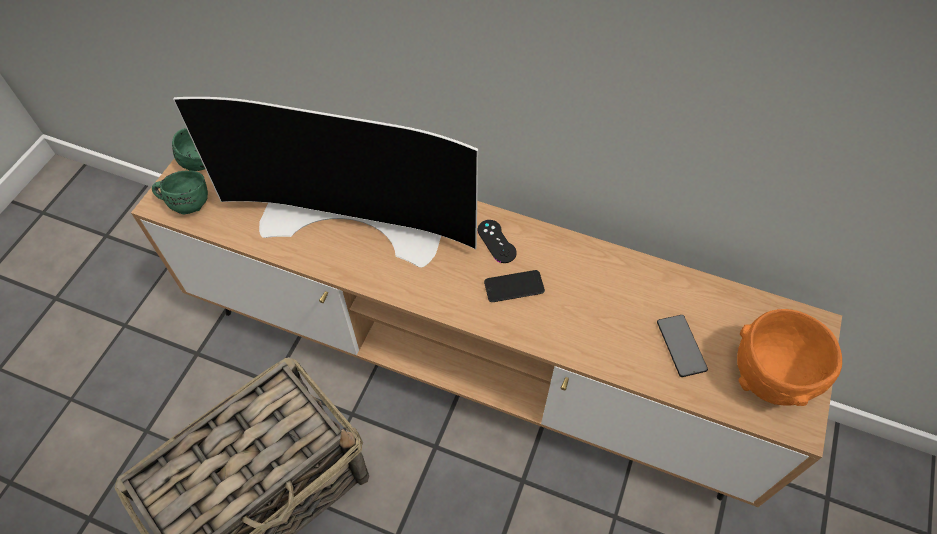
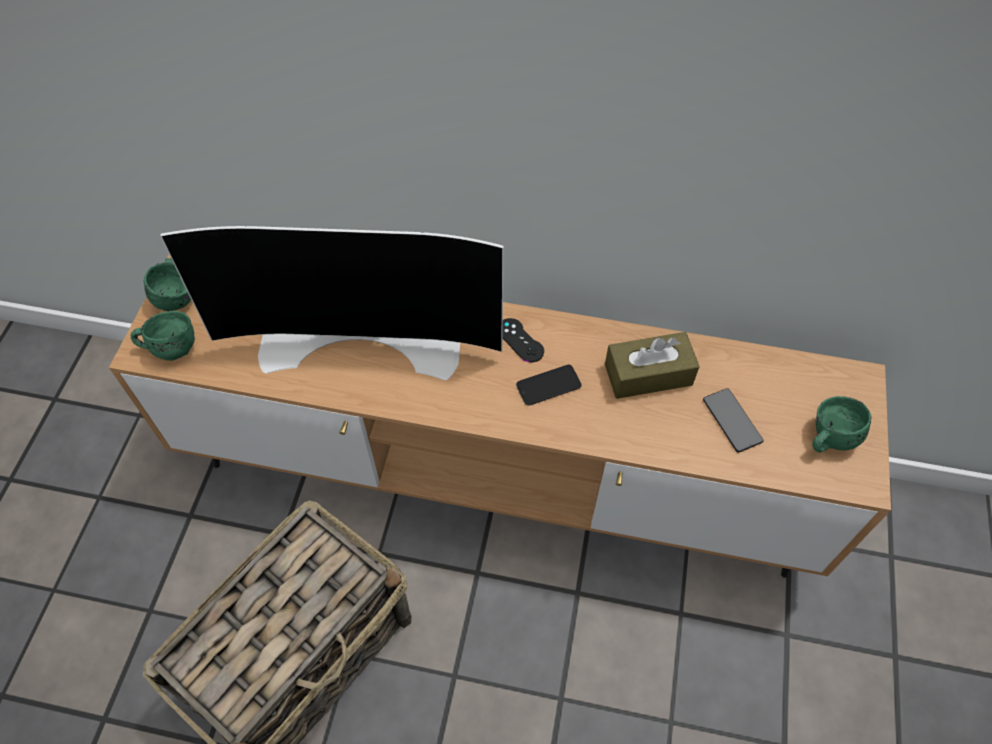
camera: 10 degrees left, 0 degrees up
(609, 290) = (648, 374): none -> brown tissue box
(771, 377) = (827, 438): orange bowl -> green mug

